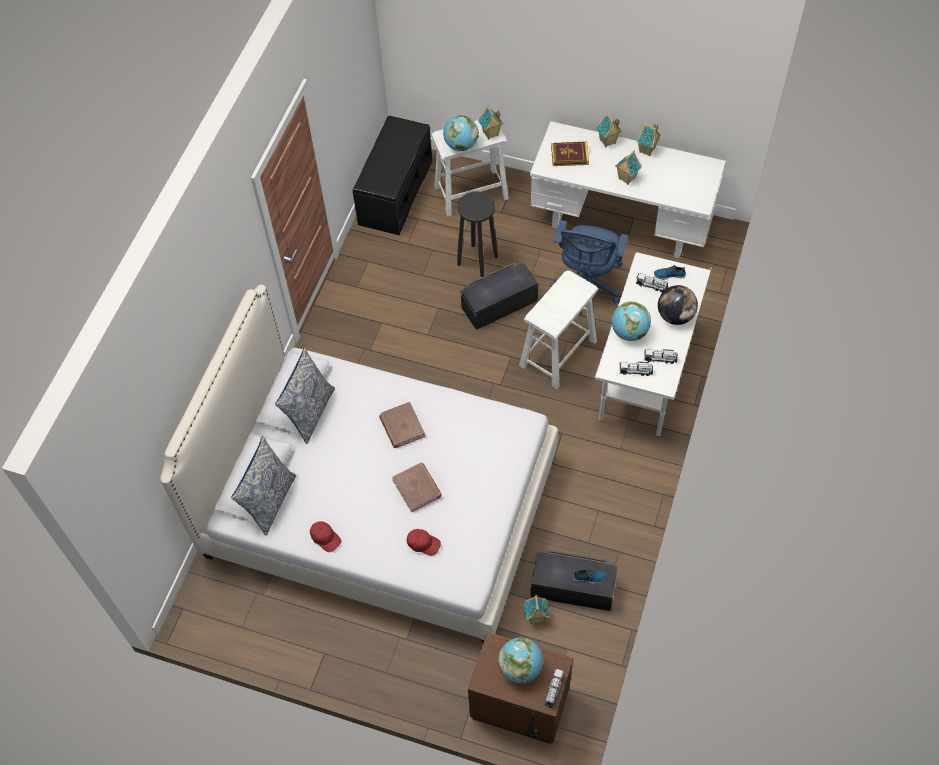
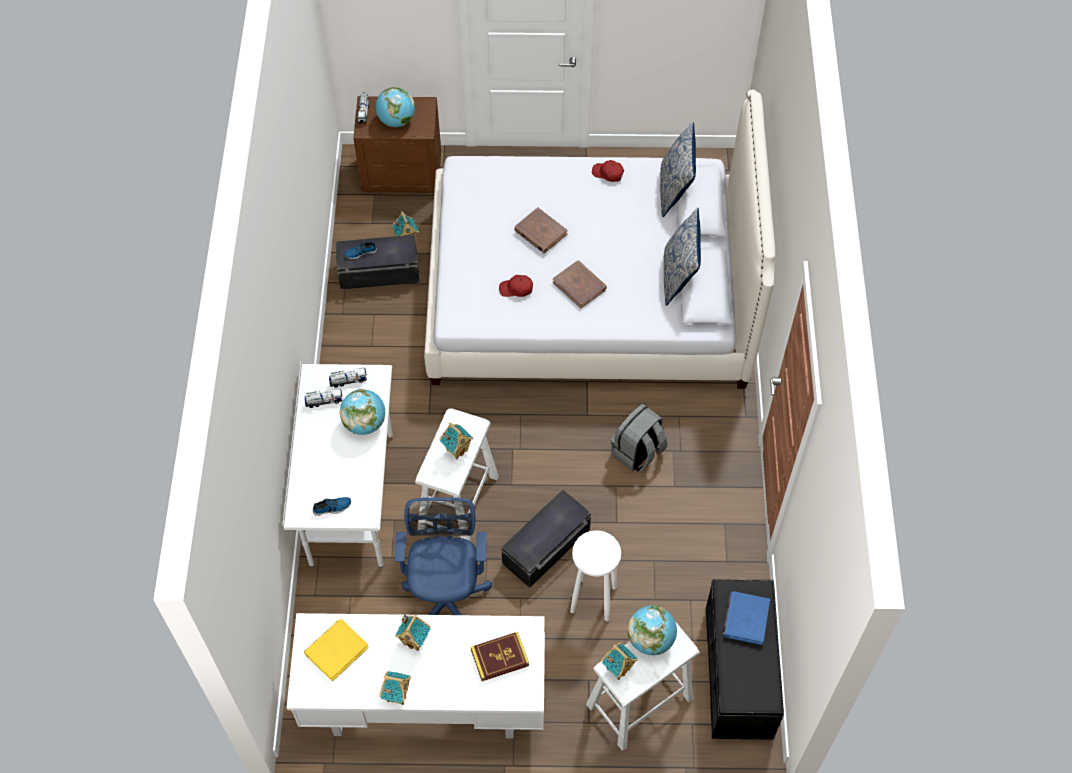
camera: 160 degrees right, 0 degrees up
(385, 169) = (745, 619): none -> blue book
(399, 355) = (637, 453): none -> grey backpack
(423, 543) = (515, 188): red cap -> red cap (516, 289)
(478, 260) = (593, 599): black stool -> white stool
(607, 142) = (454, 695): toy house -> toy house (457, 449)
(651, 286) = (350, 487): toy truck -> none
(675, 316) = (316, 456): globe -> none
(684, 185) = (336, 650): none -> yellow book

